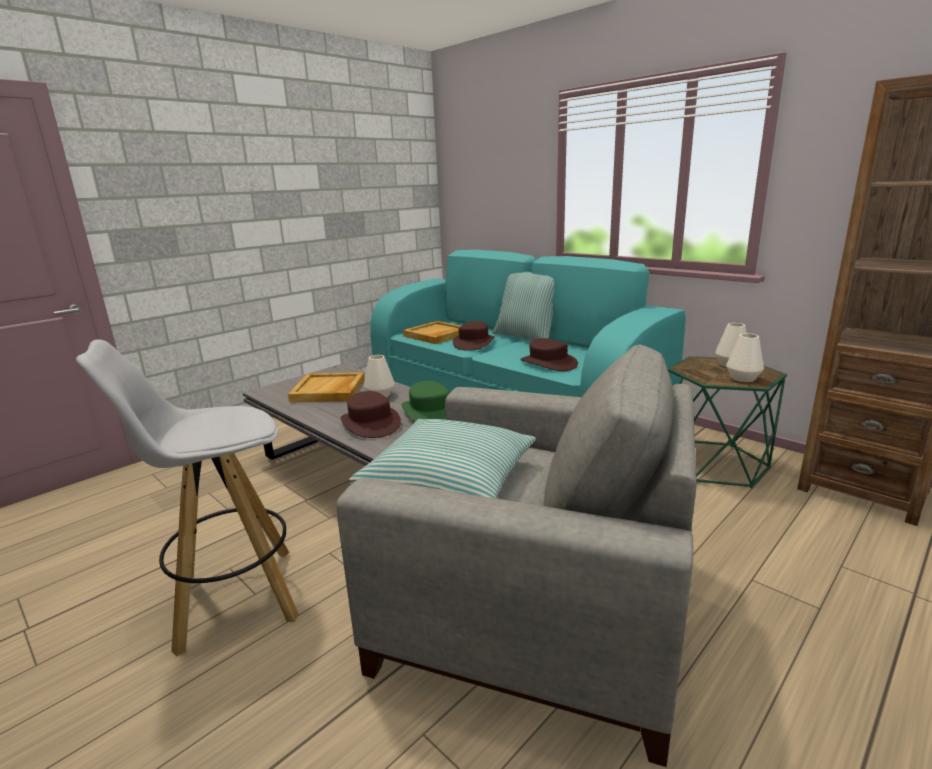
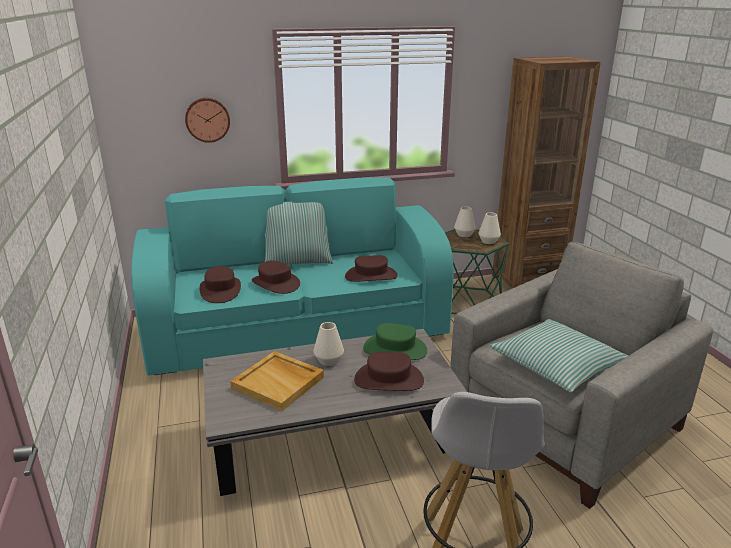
camera: 60 degrees left, 5 degrees up
(436, 335) = (220, 290): beige tray -> brown hat
(503, 187) = (207, 119): none -> wall clock

